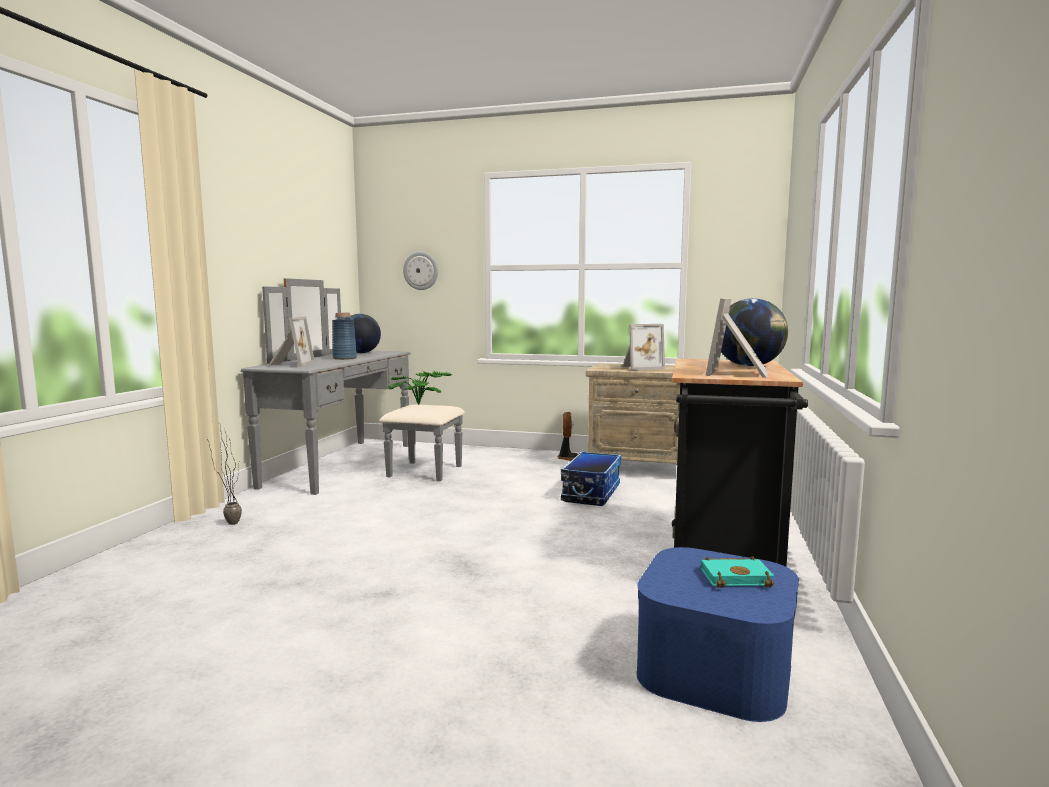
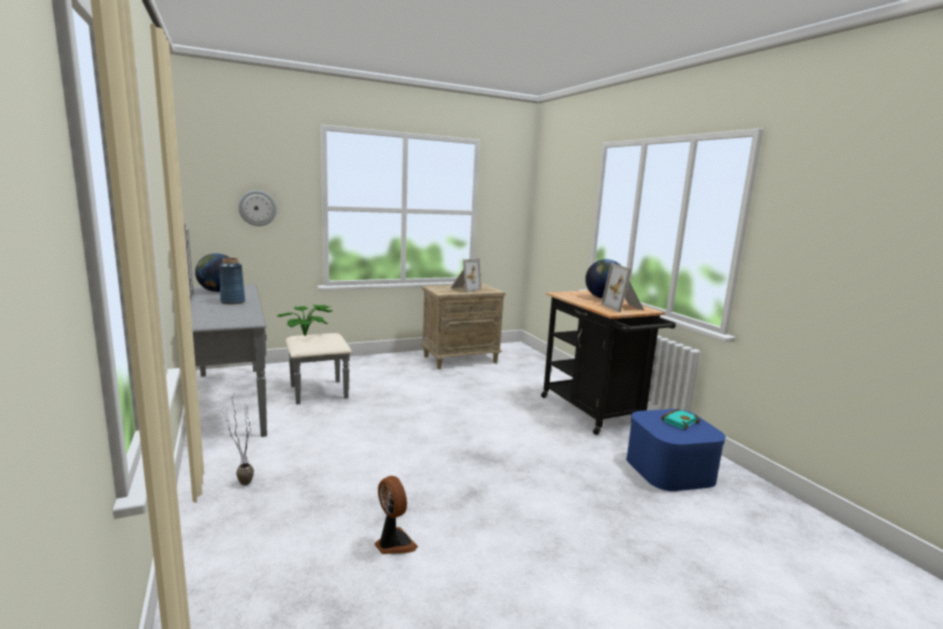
camera: 40 degrees left, 5 degrees up
(290, 364) = (212, 318): picture frame -> none
(568, 458) = (403, 358): fan -> fan (393, 543)
(590, 493) = (463, 384): storage box -> none

